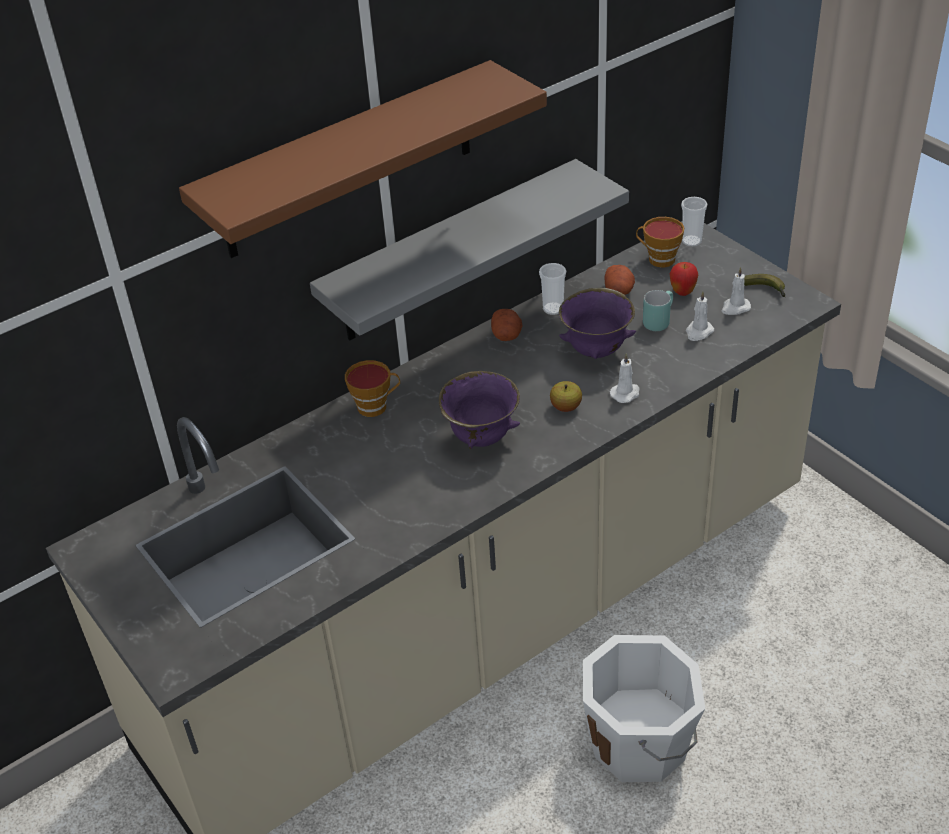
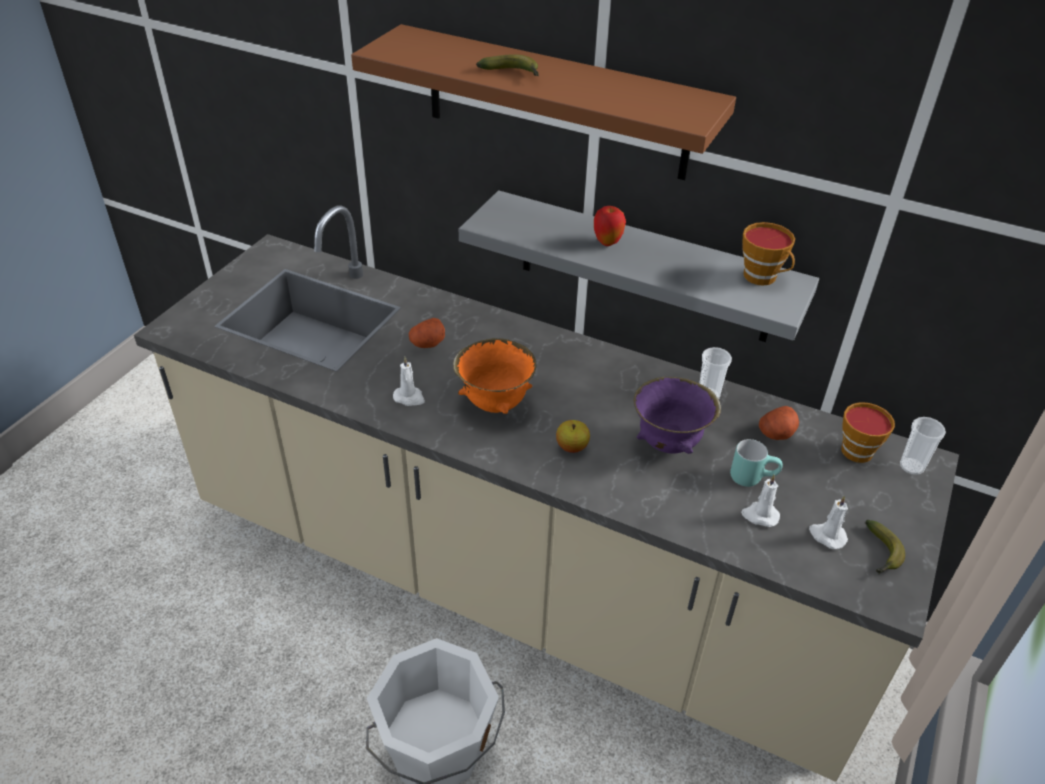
camera: 60 degrees right, 0 degrees up
(359, 149) = (513, 74): none -> banana
(376, 406) = (498, 330): cup -> cup (763, 278)
(480, 438) = (495, 404): purple bowl -> orange bowl
(507, 335) = (646, 377): potato -> potato (427, 343)
(626, 393) = (620, 484): white candle -> white candle (409, 398)
(682, 292) = (816, 483): apple -> apple (607, 242)

